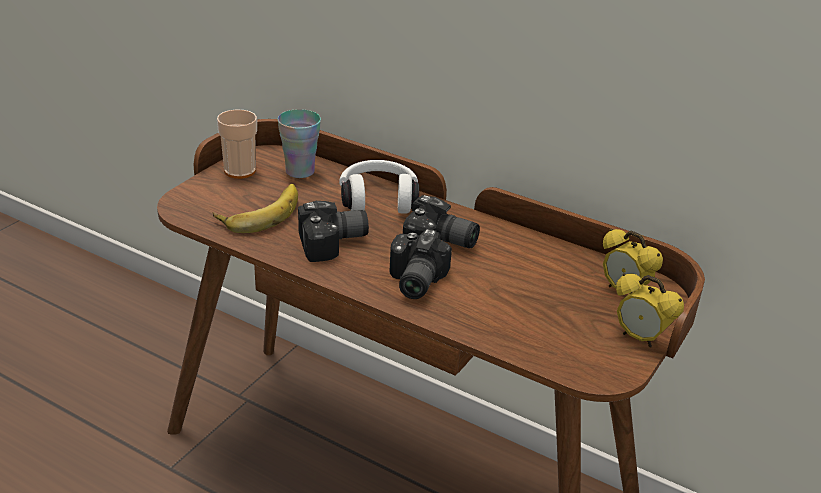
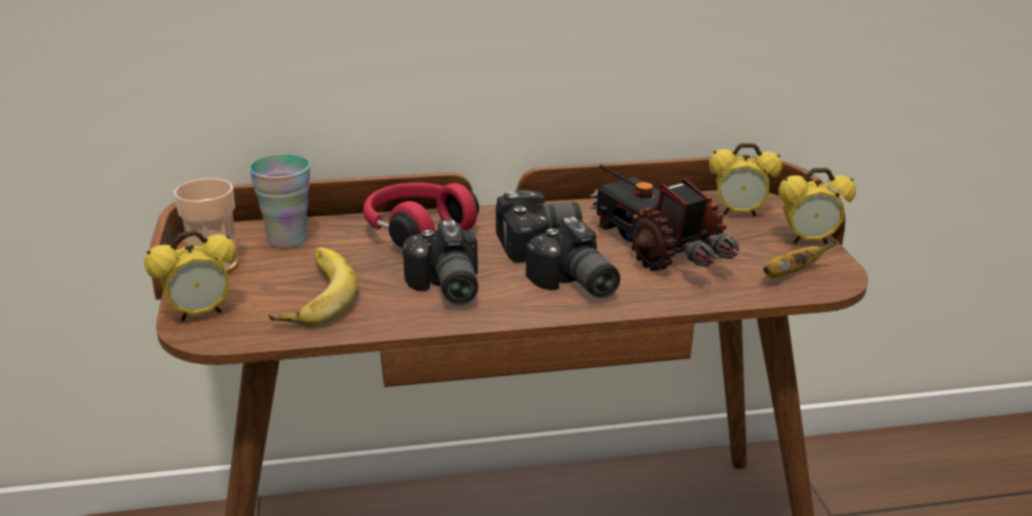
camera: 40 degrees left, 5 degrees down
(193, 195) = (200, 314): none -> alarm clock
(334, 244) = (444, 288): camera -> camera turned 135 degrees clockwise
(378, 200) = (416, 231): white headphones -> red headphones
(513, 286) = (657, 248): none -> toy truck
(576, 352) = (789, 274): none -> banana

